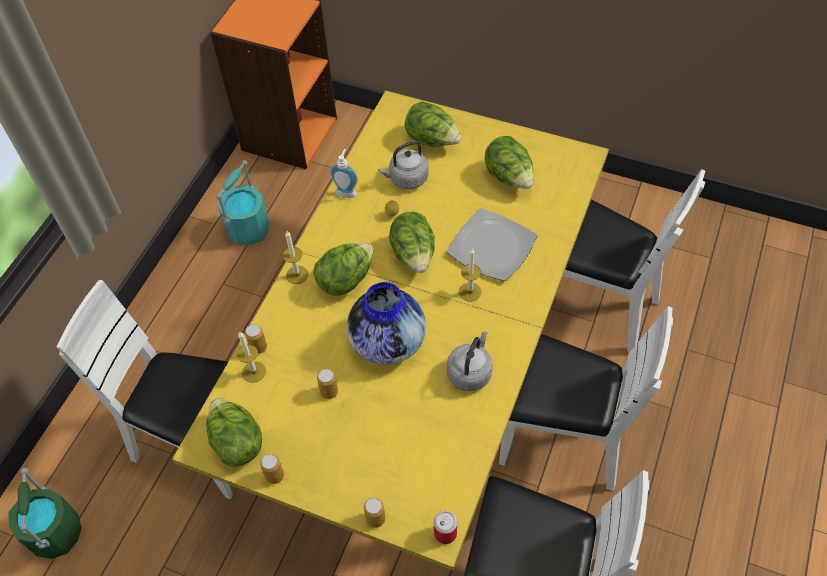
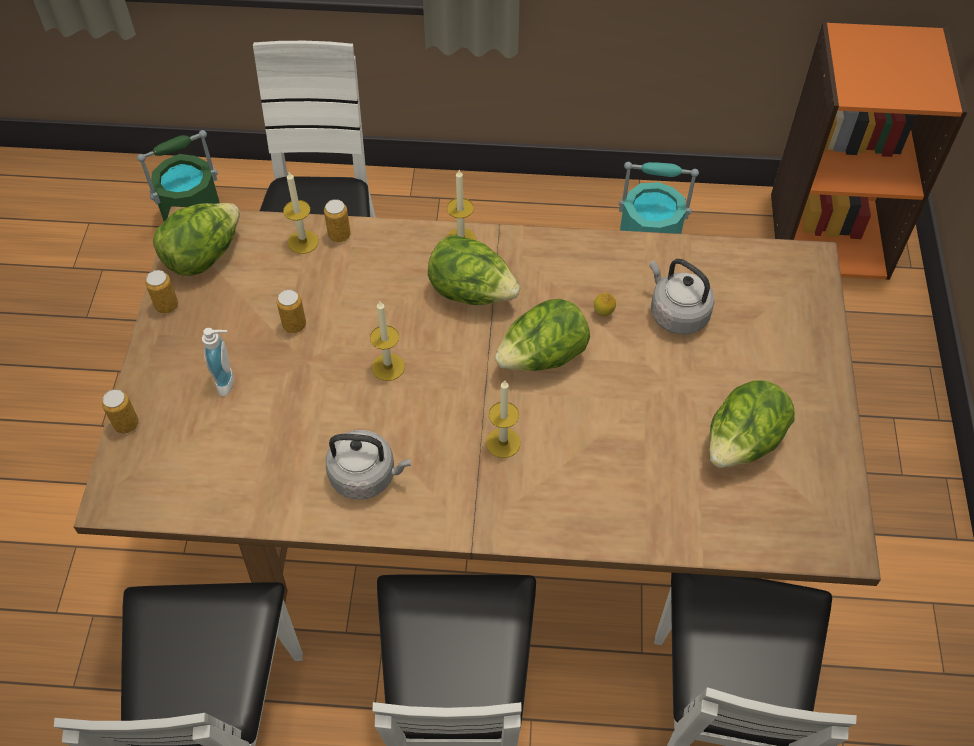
camera: 70 degrees right, 0 degrees up
(347, 191) = (621, 251): soap dispenser -> soap dispenser (229, 381)
(388, 341) = (388, 367): vase -> candle
(418, 385) = (483, 510): yellow dining table -> brown dining table
(432, 140) = (766, 325): lettuce -> none
(445, 533) = (118, 506): can -> none
(493, 247) = (596, 453): plate -> none

